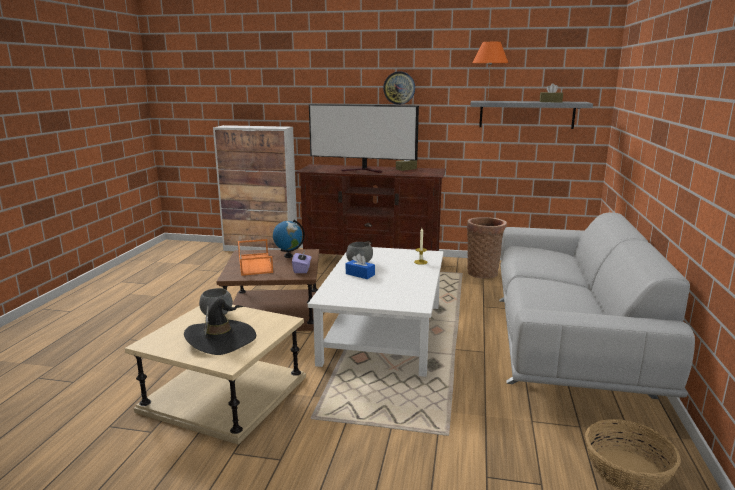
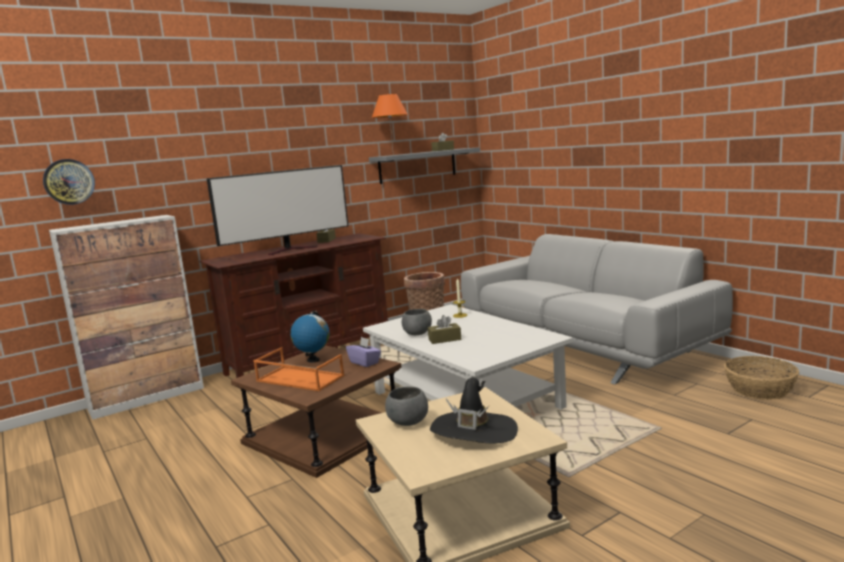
camera: 45 degrees left, 5 degrees down
(360, 274) = (444, 339): blue tissue box -> brown tissue box
(399, 88) = (295, 150): wall clock -> wall clock (69, 181)

